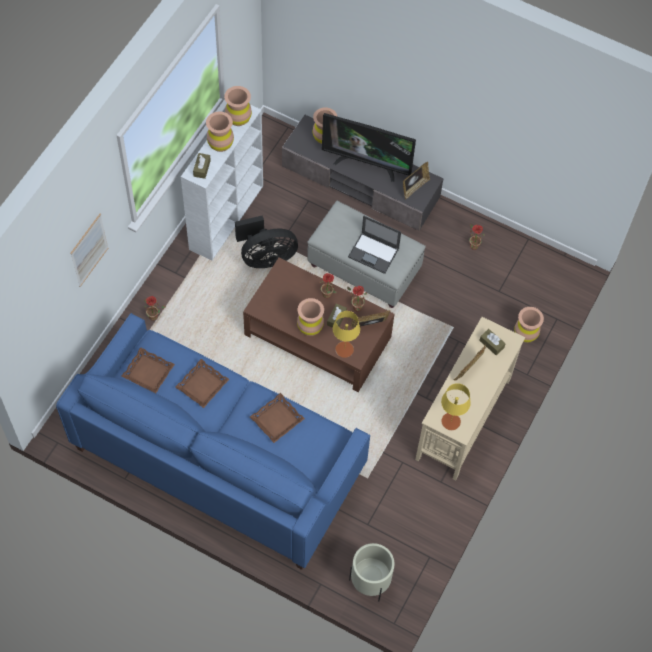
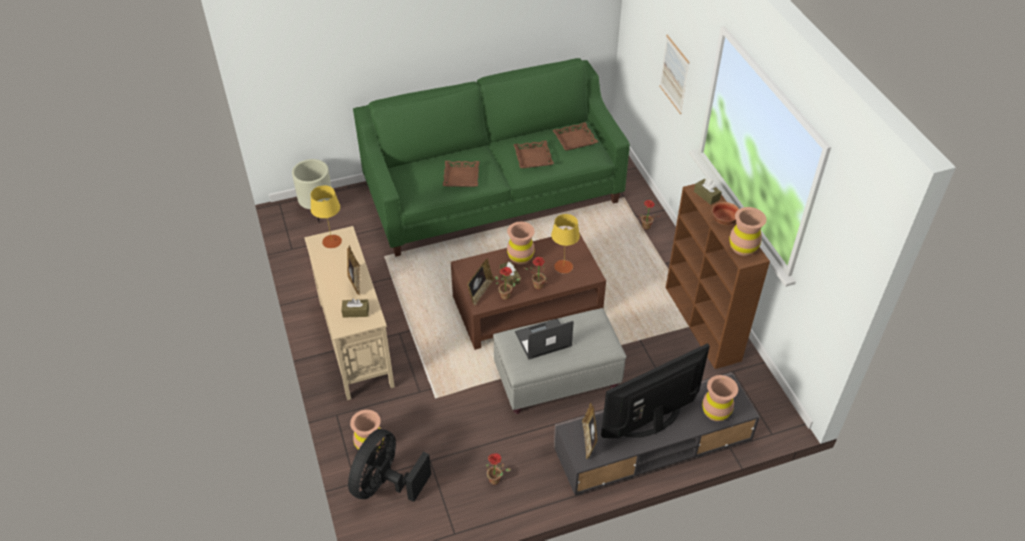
camera: 135 degrees right, 15 degrees down
(218, 459) = (492, 194): blue sofa -> green sofa
(220, 144) = (723, 220): brown vase -> bowl
(227, 216) = (703, 324): white bookcase -> brown bookcase
(265, 257) = (635, 322): black fan -> black fan (385, 484)
(344, 349) = (478, 264): yellow table lamp -> yellow table lamp (563, 266)

